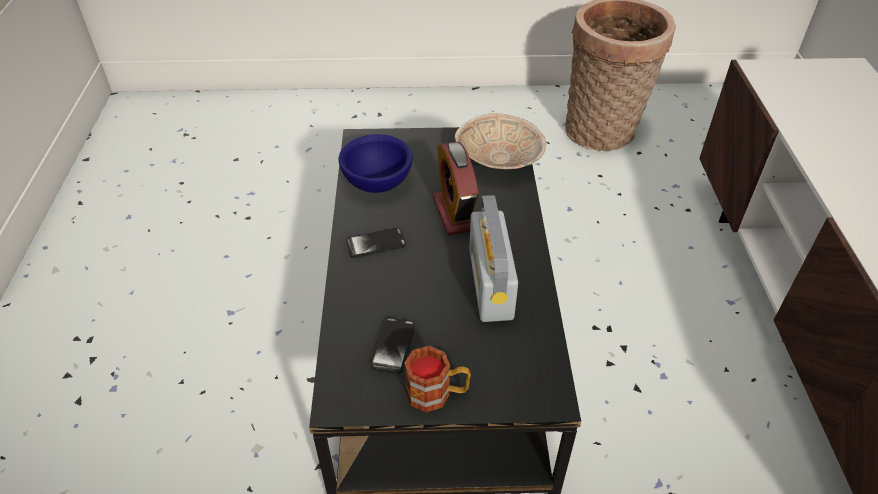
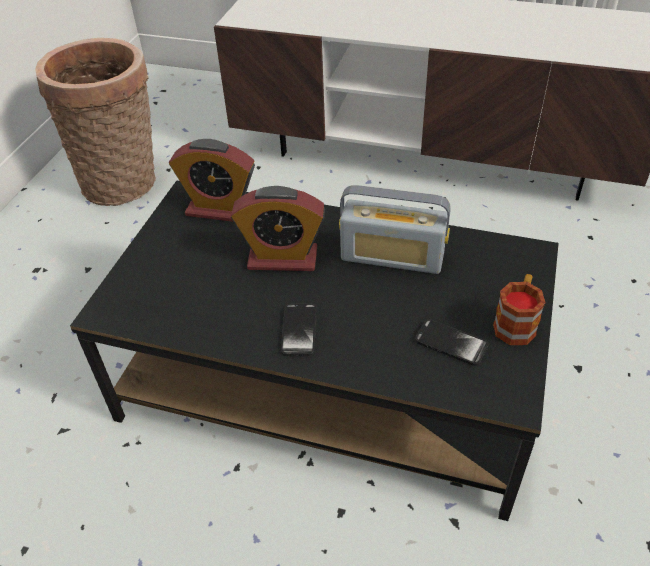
camera: 70 degrees left, 0 degrees up
(376, 183) = (197, 312): blue bowl -> none
(500, 160) = (220, 209): beige bowl -> alarm clock

